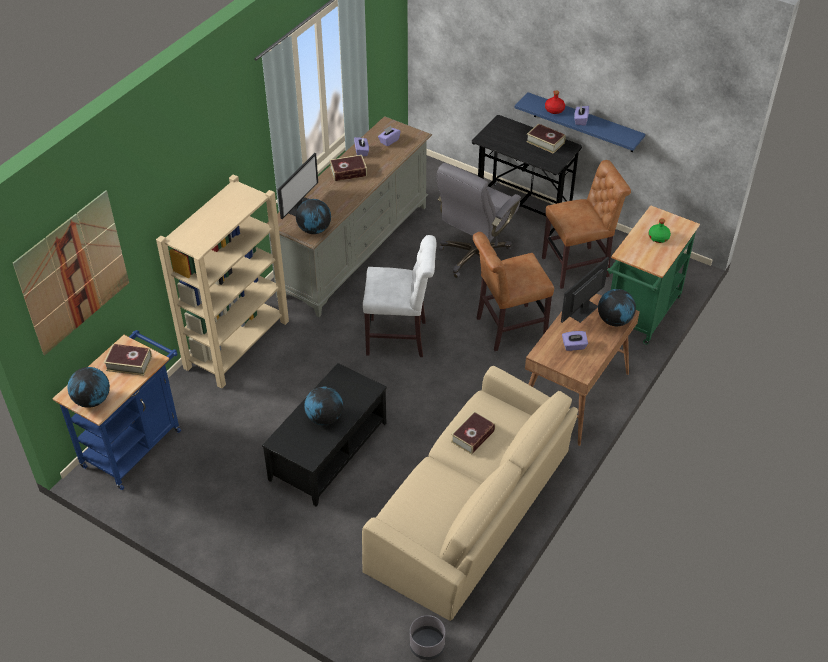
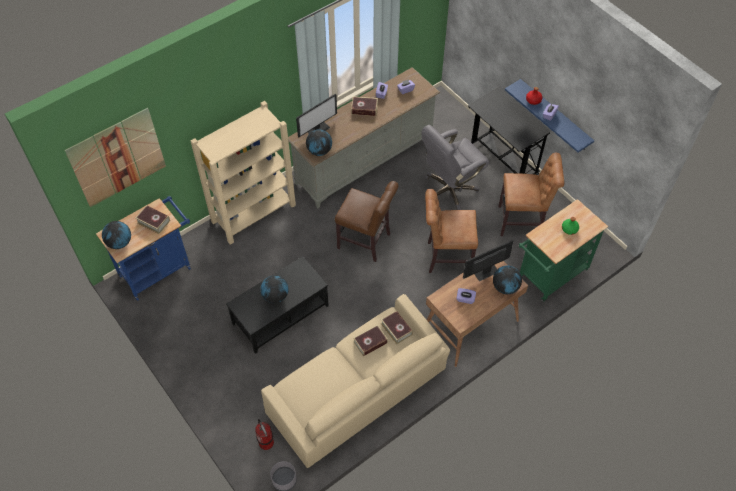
camera: 20 degrees right, 10 degrees up
(381, 608) = (266, 442): none -> fire extinguisher
(400, 338) = (366, 242): white chair -> brown chair
(545, 142) = (523, 121): book -> book (396, 329)

